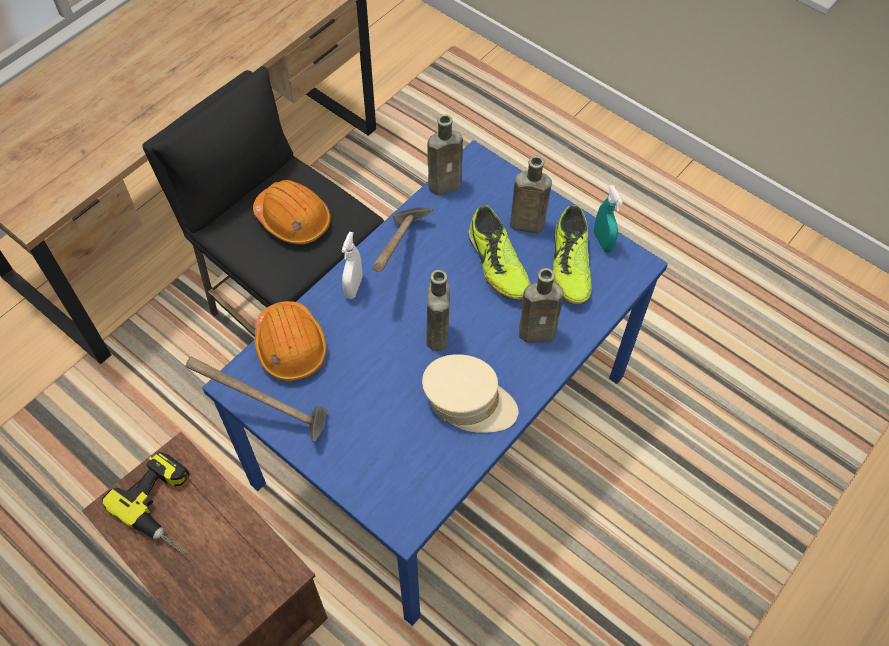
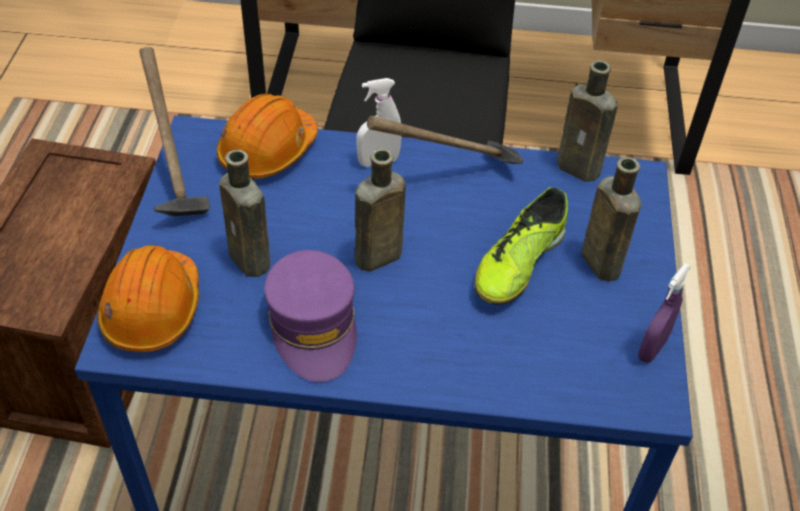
camera: 55 degrees right, 10 degrees down
(167, 507) = (69, 190): power drill -> none
(293, 220) = (427, 89): orange hard hat -> orange hard hat (153, 309)
(468, 401) = (314, 326): beige cap -> purple cap
(539, 332) = (462, 348): brown bottle -> brown bottle (251, 261)
(570, 266) = (583, 332): shoe -> none
(603, 242) = (652, 348): turquoise spray bottle -> purple spray bottle

